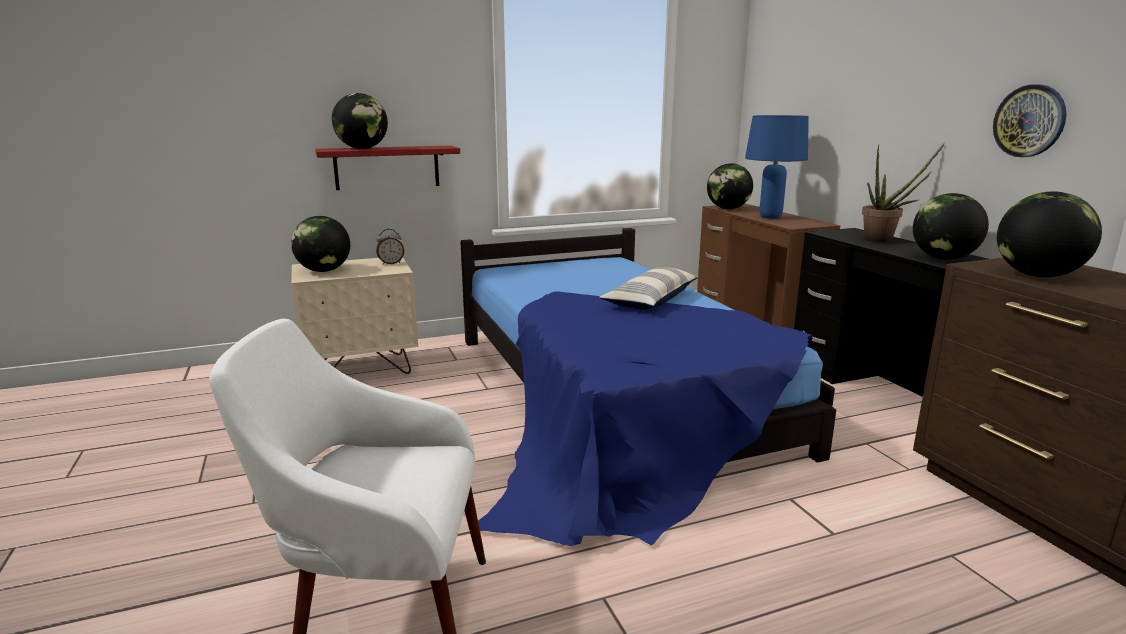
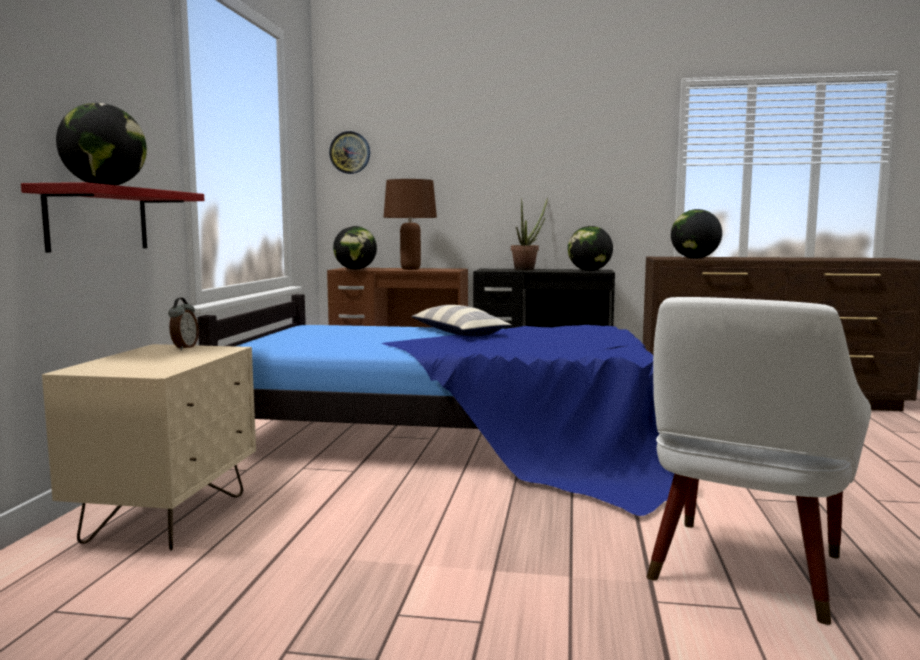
camera: 60 degrees left, 10 degrees down
(324, 271) = (139, 366): globe -> none
(769, 217) = (410, 269): blue table lamp -> brown table lamp
(1029, 121) = (608, 180): wall clock -> wall clock (350, 152)

